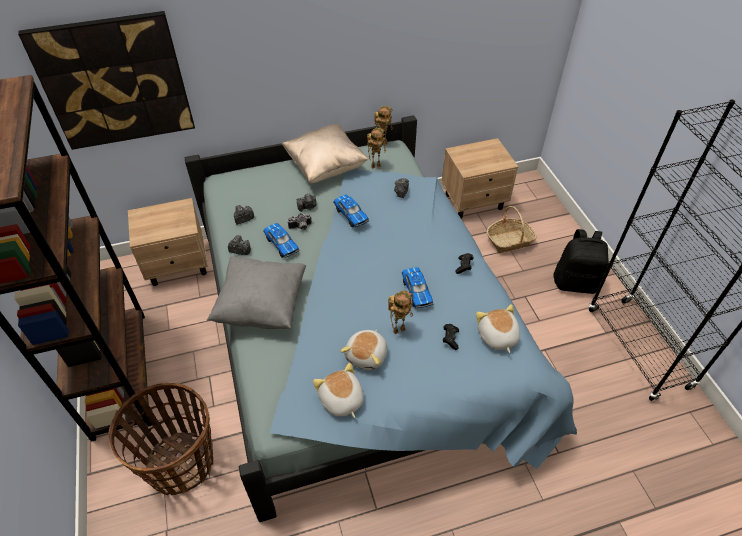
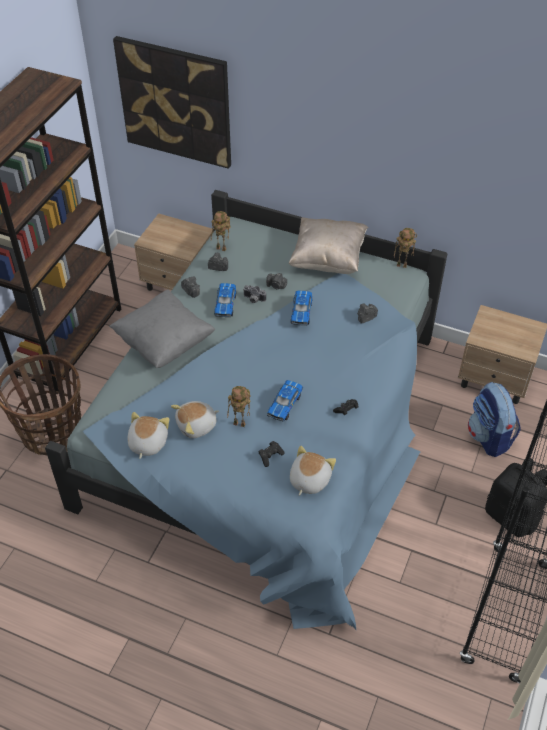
camera: 40 degrees right, 0 degrees up
(376, 165) = (372, 282): toy robot -> toy robot (222, 248)
(509, 241) = (489, 437): basket -> backpack

